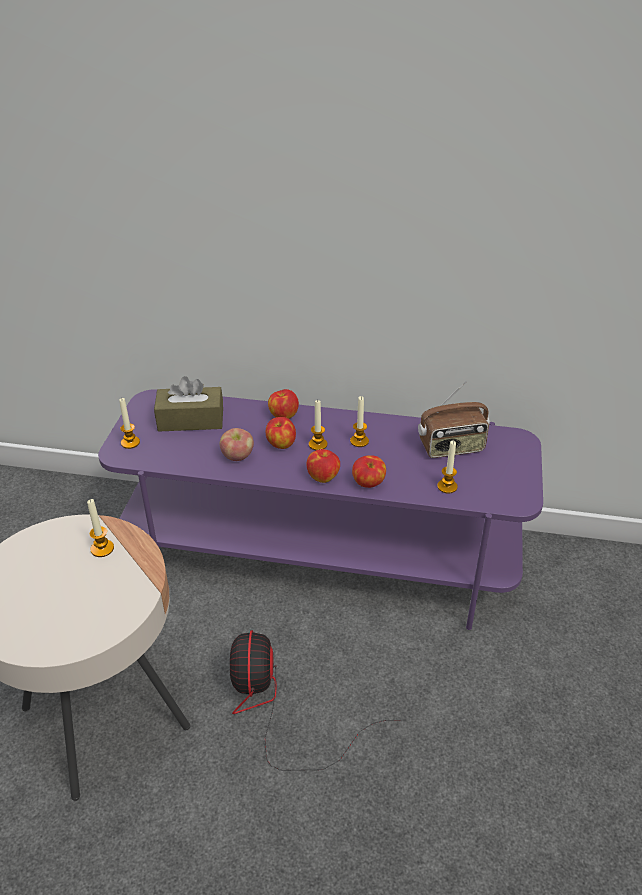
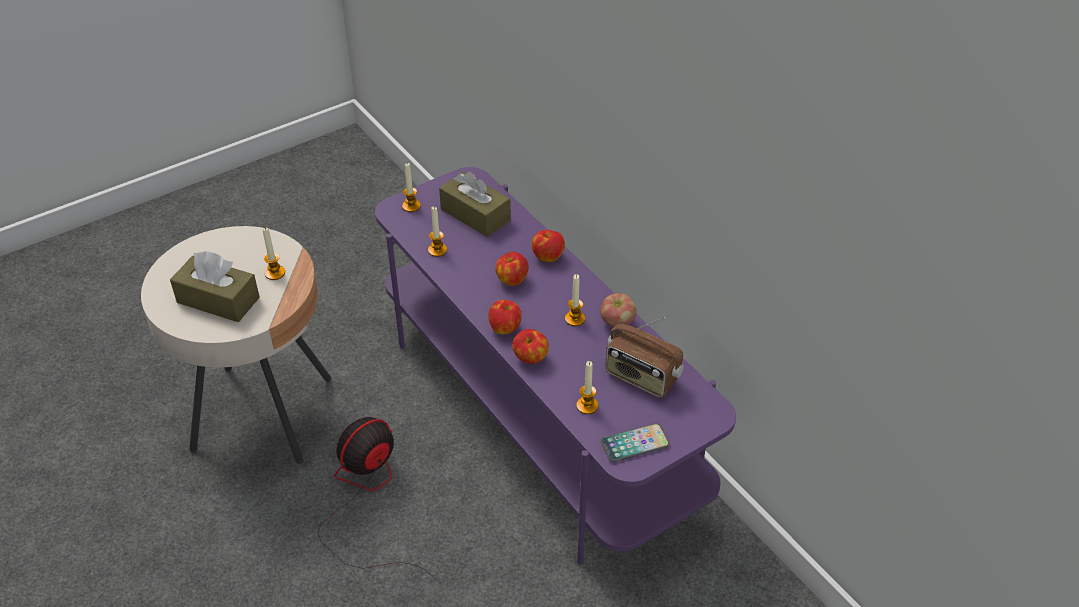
camera: 45 degrees right, 5 degrees up
(78, 603) = (218, 300): none -> brown tissue box
(237, 456) = (468, 268): apple -> apple (617, 323)
(318, 444) = (539, 299): candle -> candle (437, 250)
(507, 488) = (634, 444): none -> phone

